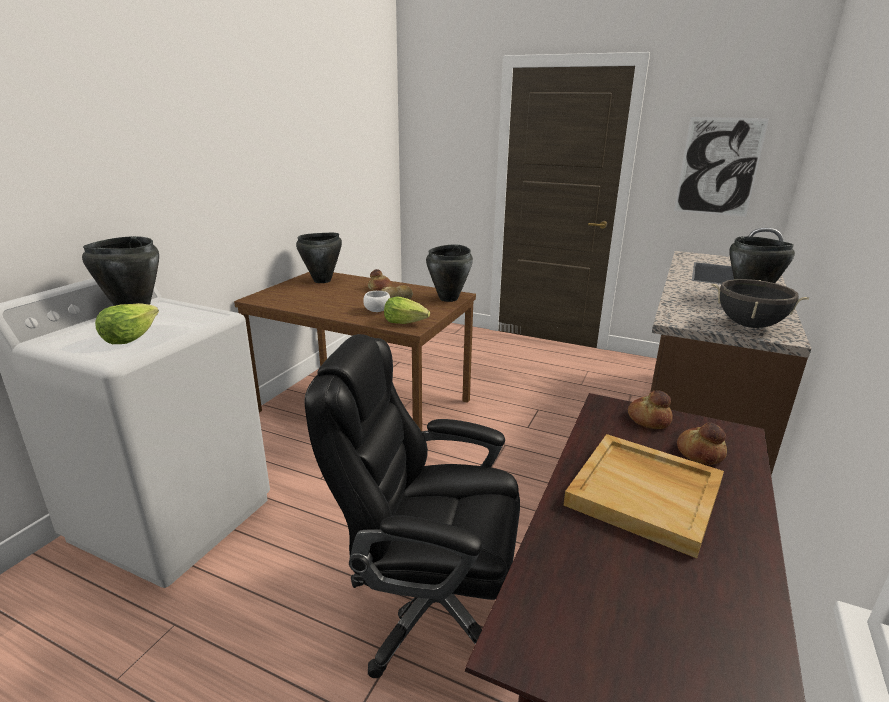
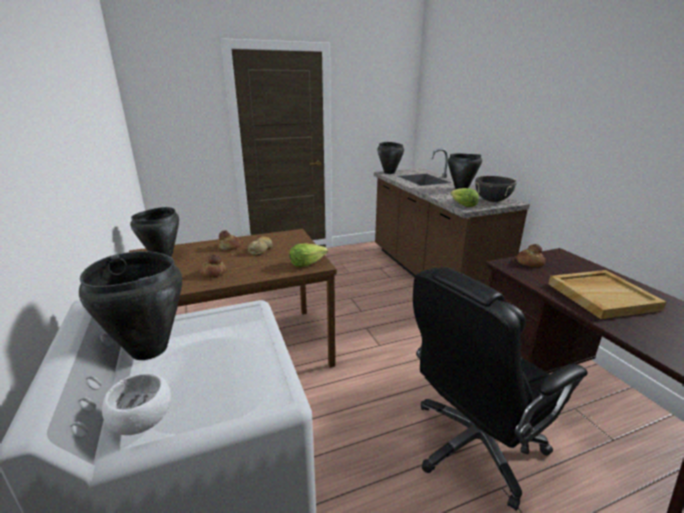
camera: 45 degrees left, 0 degrees up
(130, 337) = (231, 371): lettuce -> lettuce (462, 205)
(378, 310) = (268, 263): white bowl -> white bowl (144, 420)
(449, 298) = (295, 237): black cooking pot -> black cooking pot (389, 172)
(699, 452) = (571, 268): bread -> bread (212, 273)
(718, 167) = (378, 117): picture -> none

